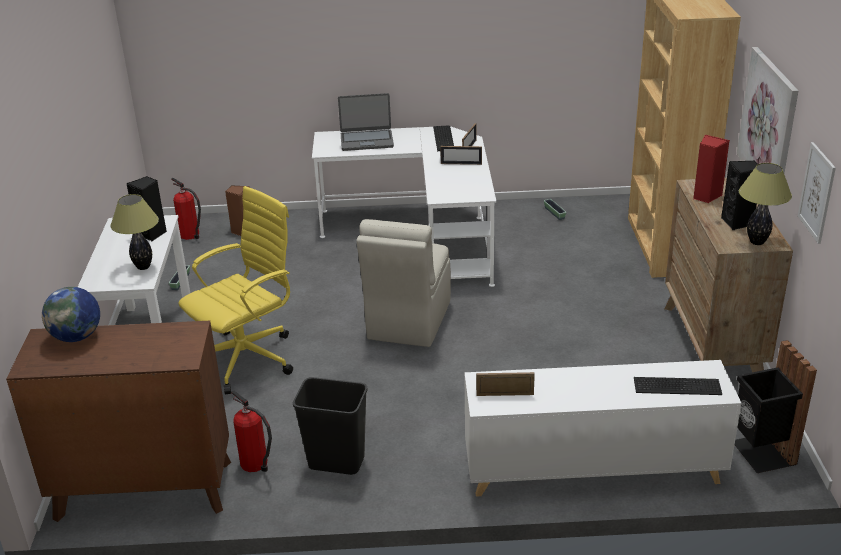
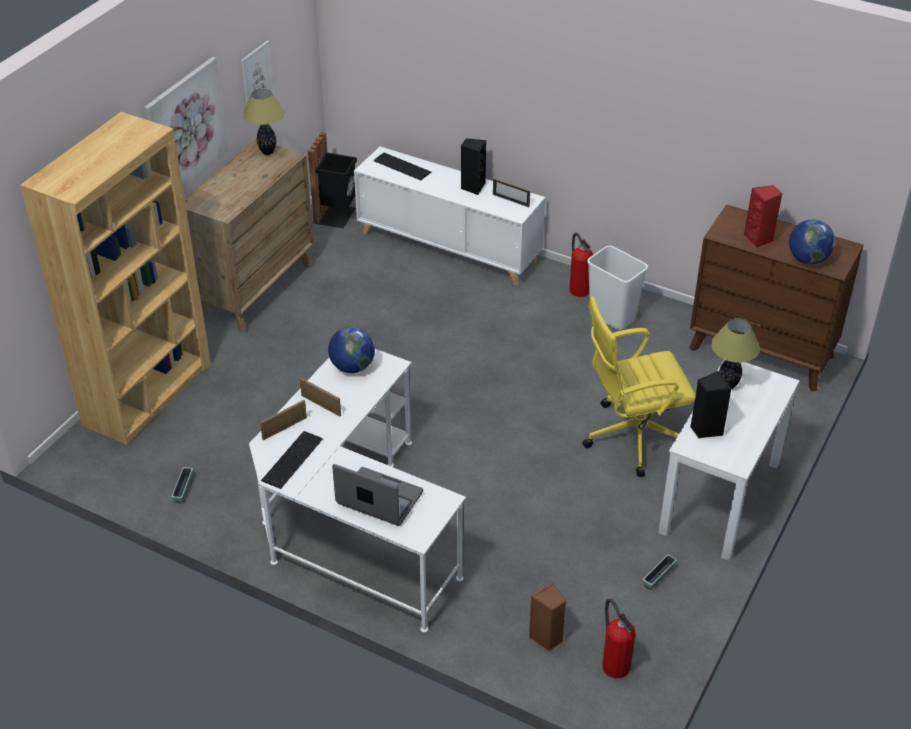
camera: 150 degrees left, 10 degrees up
(256, 464) = (670, 339): fire extinguisher -> fire extinguisher (578, 289)
(336, 463) = (613, 317): black trash can -> white trash can
(408, 321) = (465, 414): beige chair -> none
(467, 187) = (352, 367): none -> globe
(705, 196) = (234, 199): red speaker -> red speaker (759, 239)
(737, 223) = (253, 170): black speaker -> black speaker (472, 187)

